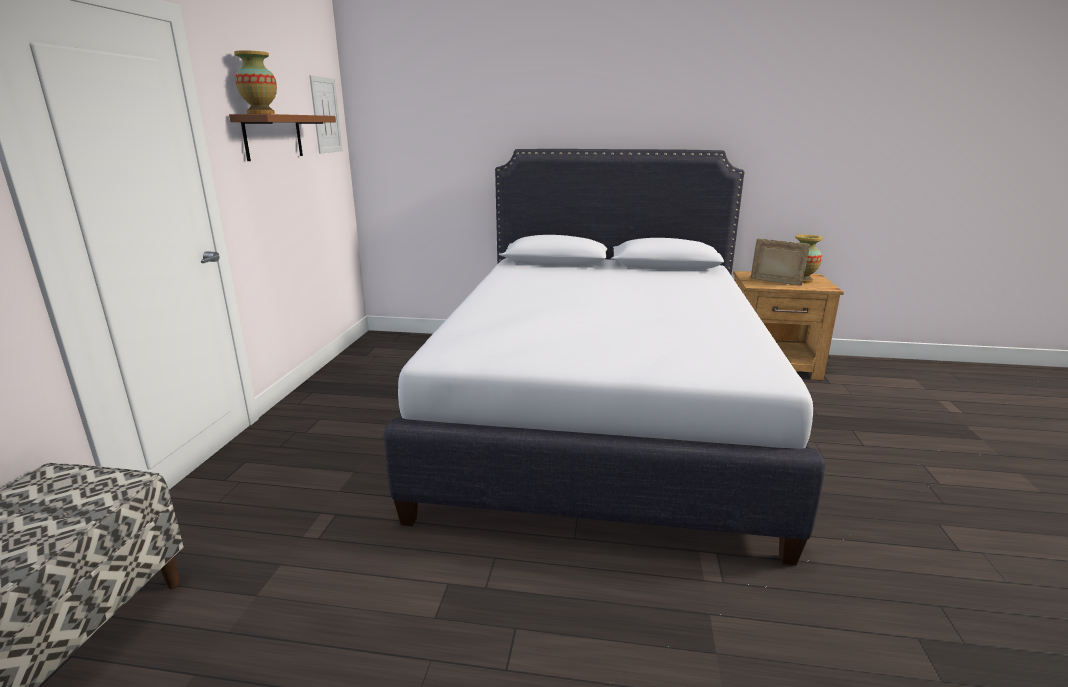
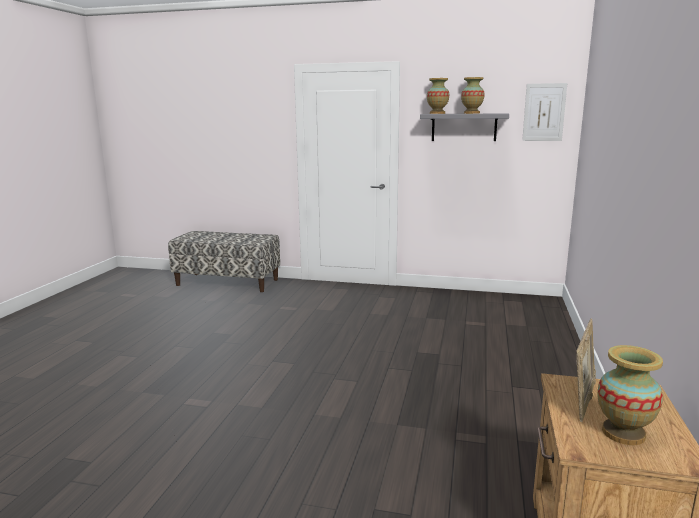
camera: 95 degrees right, 5 degrees down
(273, 137) = (464, 127): brown shelf -> grey shelf
(291, 114) = (471, 113): none -> vase
(600, 414) = (404, 385): white bed -> none

